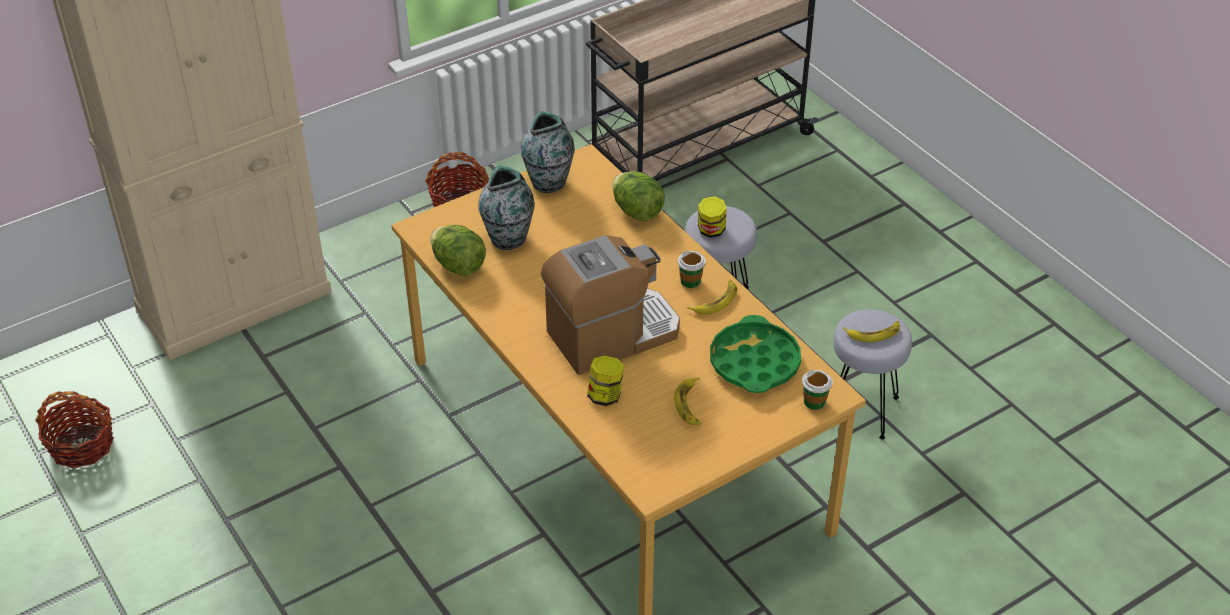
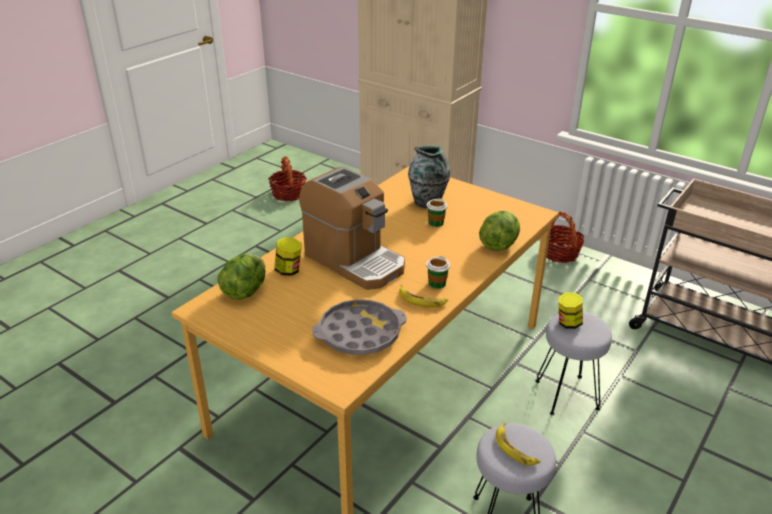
camera: 70 degrees right, 10 degrees down
(458, 265) = (388, 192): lettuce -> lettuce (245, 291)
(549, 182) = (499, 205): vase -> none
(690, 405) = (295, 310): banana -> none
(754, 362) = (359, 333): green tray -> grey tray
(814, 402) = (326, 376): cup -> cup (436, 223)

